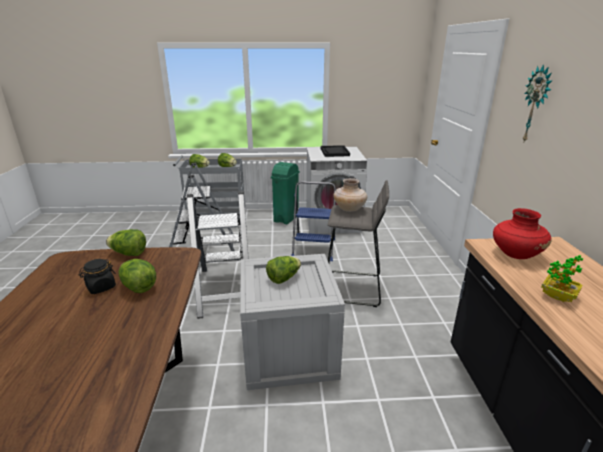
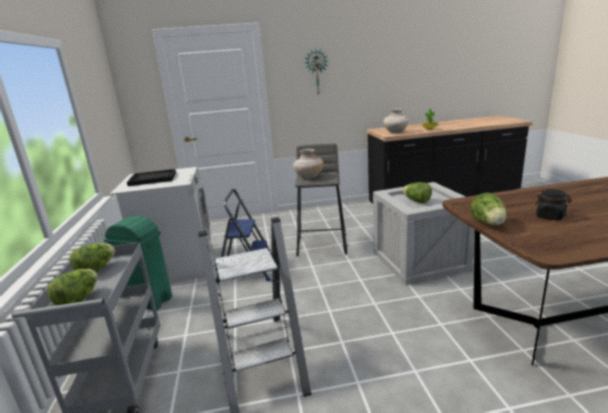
camera: 95 degrees left, 5 degrees down
(138, 287) = (526, 205): lettuce -> none
(225, 290) = (351, 312): grey step ladder -> none
(515, 254) = (395, 132): red vase -> beige vase

